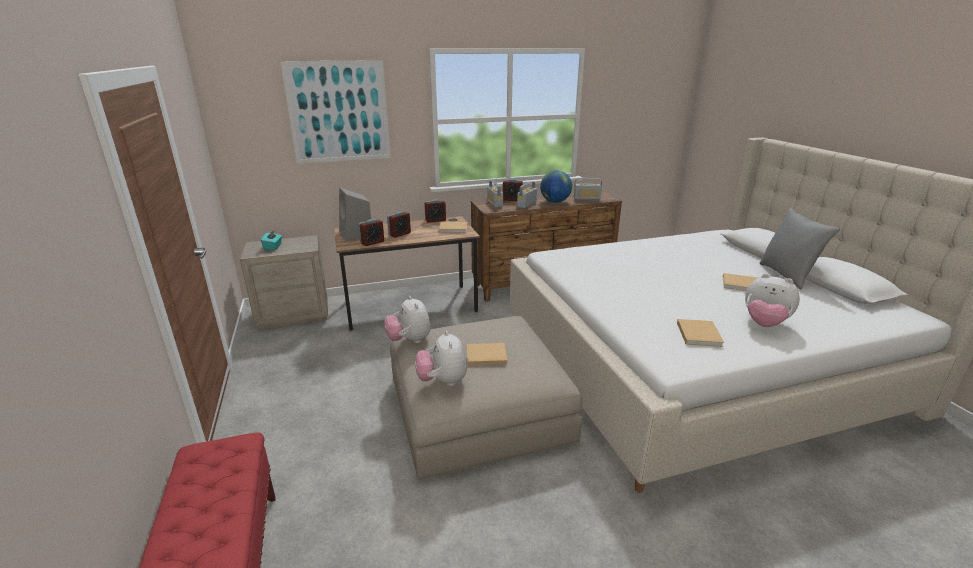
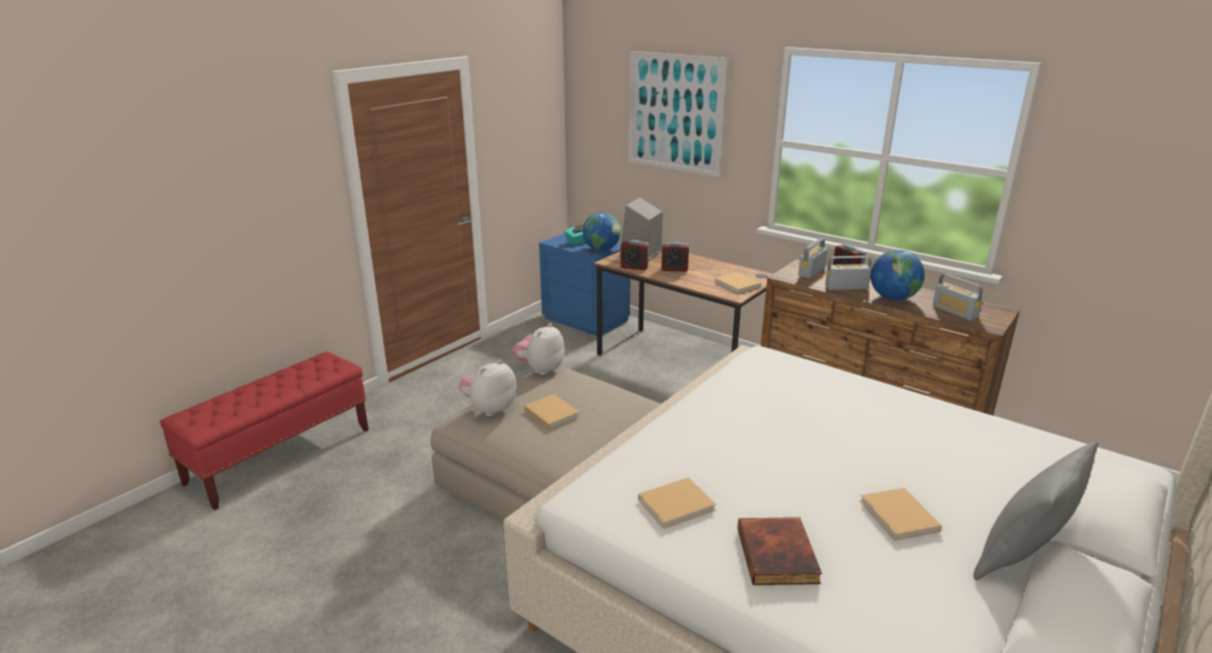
camera: 55 degrees right, 0 degrees up
(294, 314) = (586, 319): beige nightstand -> blue nightstand
(306, 245) = (601, 250): none -> globe
(435, 220) = (742, 269): alarm clock -> none
(764, 324) = (779, 555): plush toy -> book

